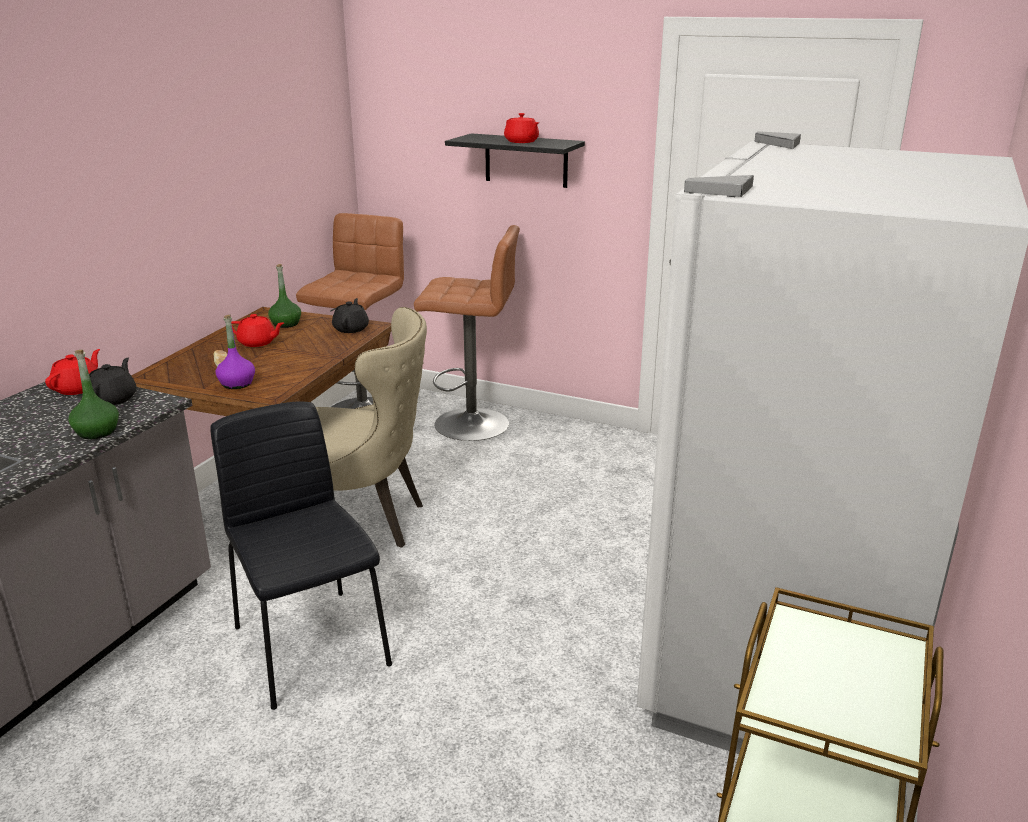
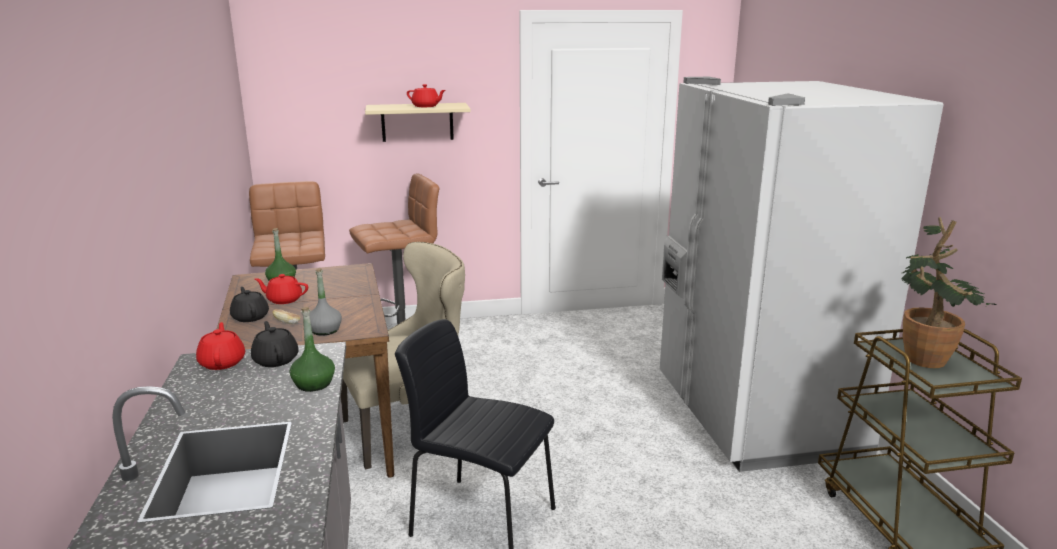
camera: 35 degrees left, 5 degrees down
(237, 384) = (325, 330): purple bottle -> grey bottle
(257, 343) = (284, 300): red teapot -> red teapot turned 150 degrees counterclockwise
(351, 328) = (345, 273): black teapot -> black teapot (250, 317)
(526, 160) = (417, 122): black shelf -> beige shelf
(849, 664) = (924, 355): none -> potted plant

